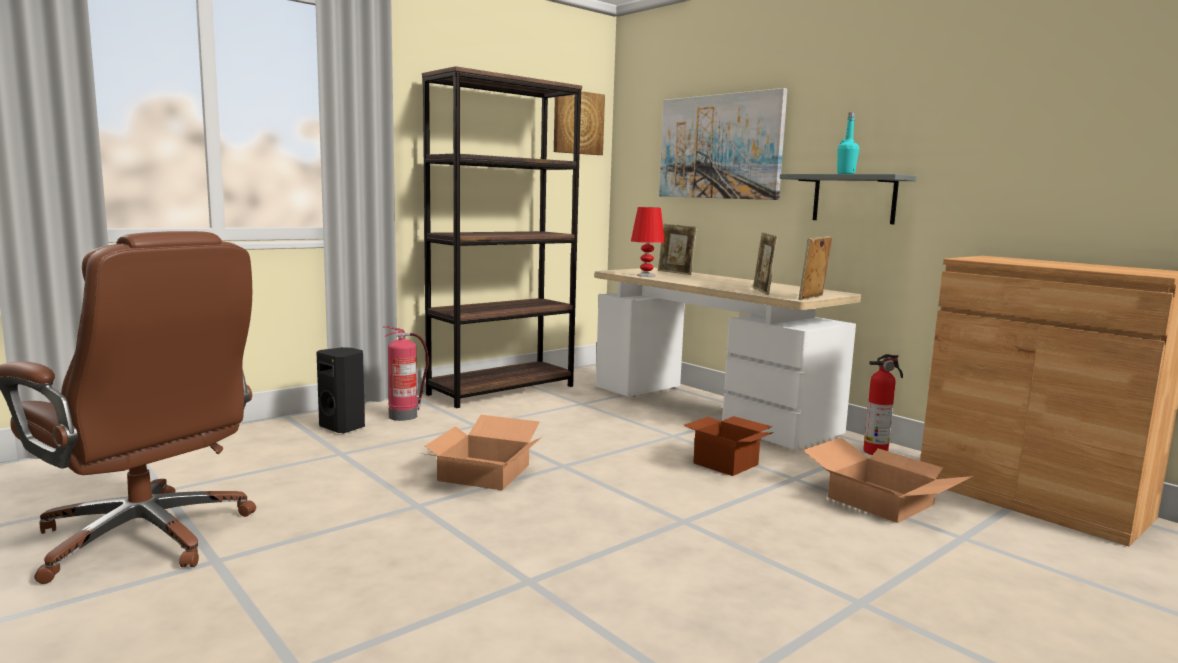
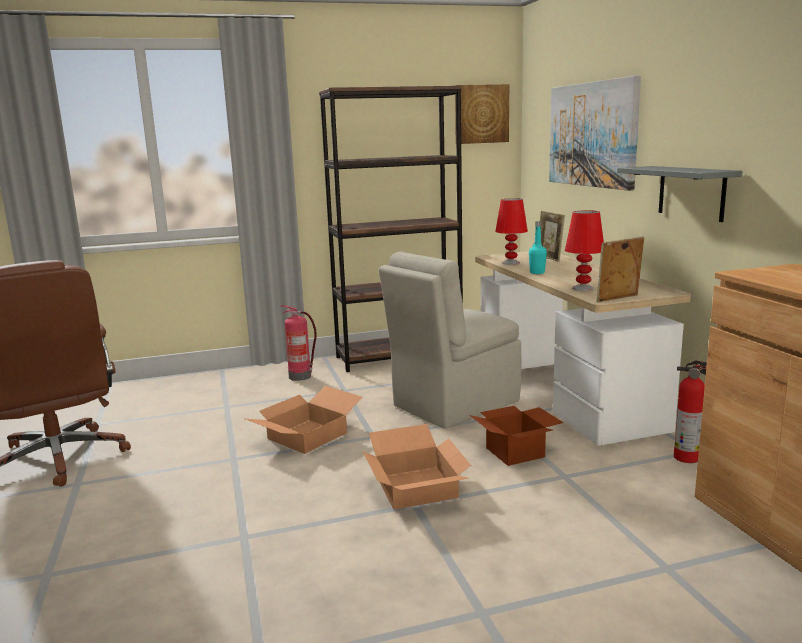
camera: 25 degrees right, 5 degrees up
(344, 427) = (250, 383): black speaker -> none
(614, 429) = (453, 404): none -> beige chair
(762, 291) = (583, 288): picture frame -> red table lamp
(846, 174) = (671, 169): turquoise bottle -> turquoise bottle (537, 272)
(882, 501) = (627, 514): cardboard box -> cardboard box (418, 487)

